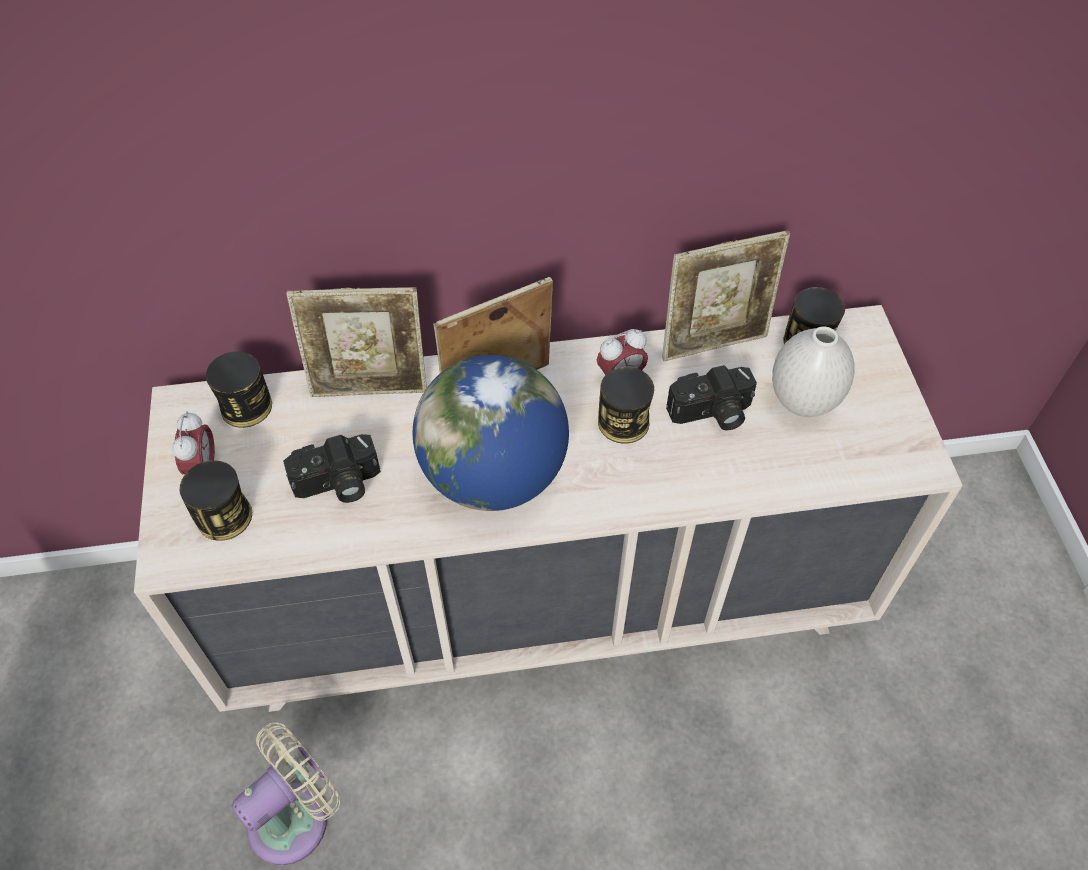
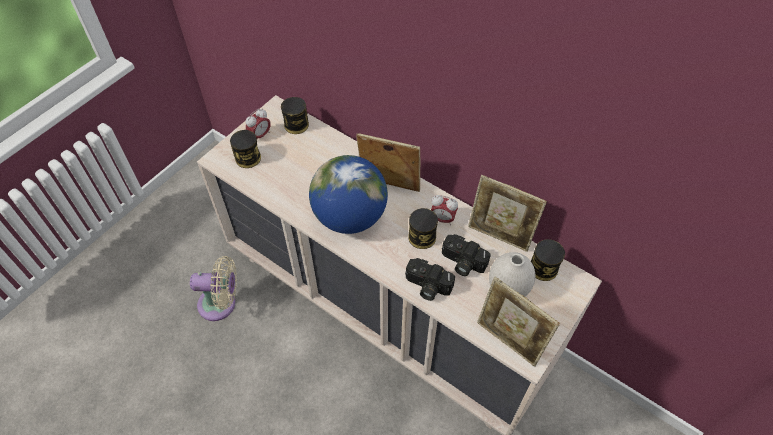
camera: 45 degrees right, 0 degrees up
(338, 485) = (294, 176): camera -> camera (427, 286)
(370, 389) = (344, 150): picture frame -> picture frame (508, 341)

